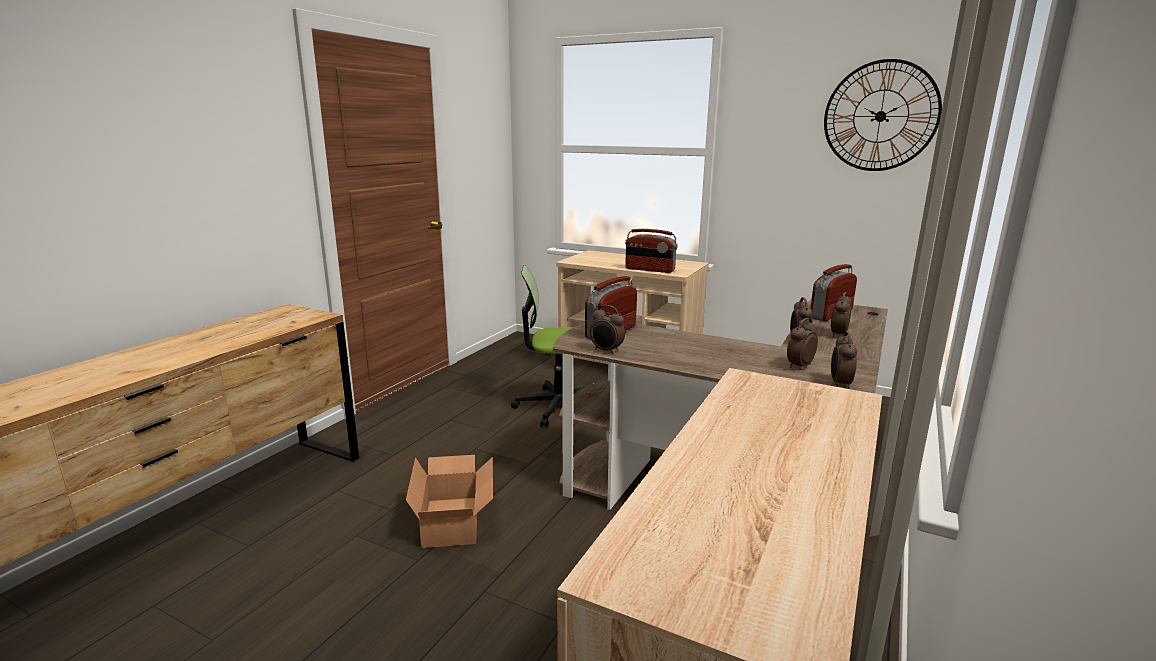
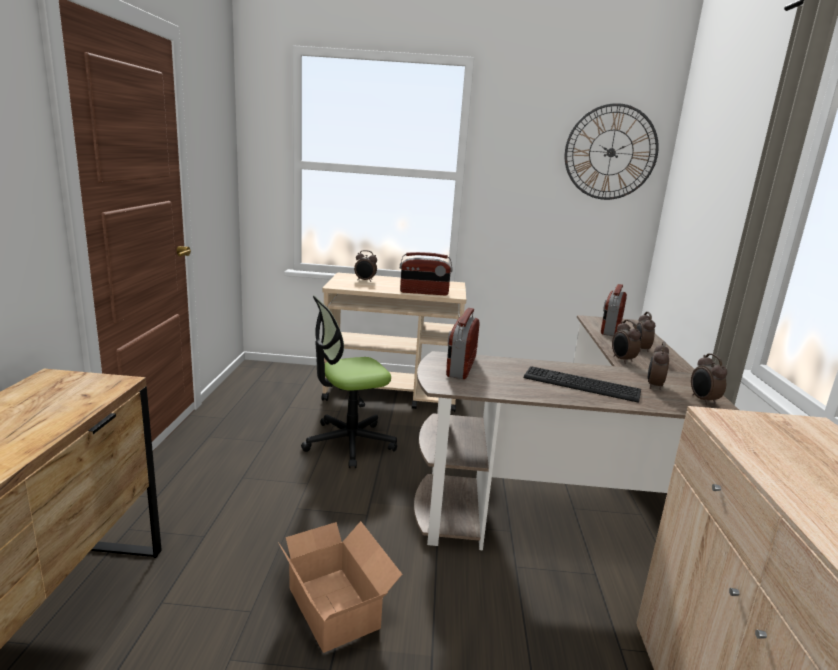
camera: 25 degrees left, 0 degrees up
(606, 351) = (483, 390): alarm clock -> alarm clock (365, 280)
(715, 357) = (582, 385): none -> keyboard

